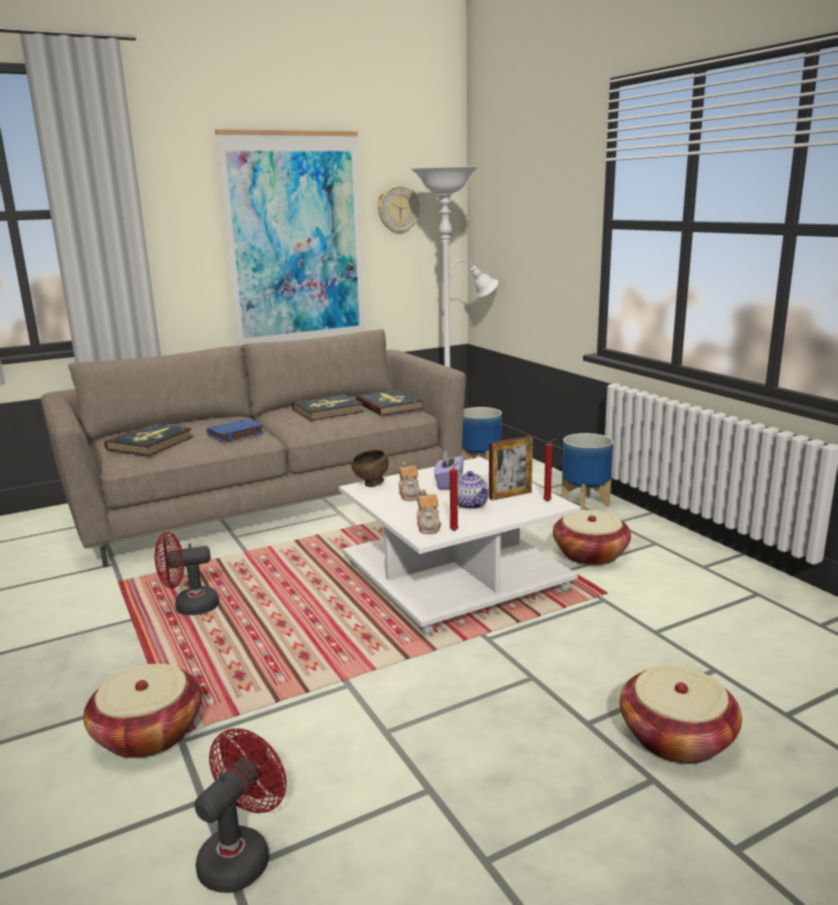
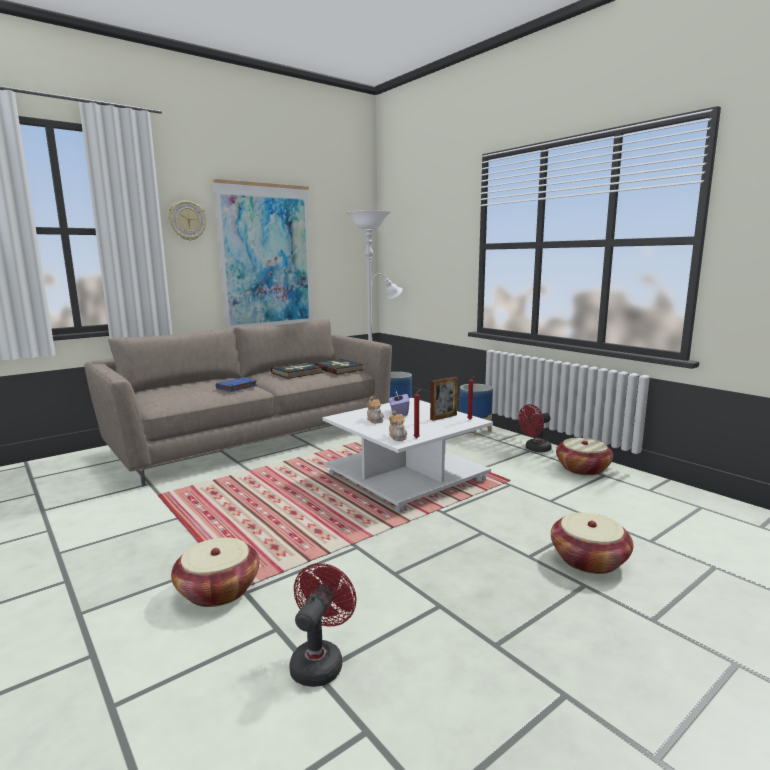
camera: 10 degrees left, 5 degrees down
(151, 443) = (175, 394): book -> none
(189, 607) = (219, 507): red fan -> red fan (535, 449)
(371, 485) = (345, 415): brown bowl -> none
(398, 209) = (334, 240): wall clock -> wall clock (187, 220)
(471, 504) = (420, 423): teapot -> none
(590, 554) = (490, 459): basket -> basket (583, 469)

